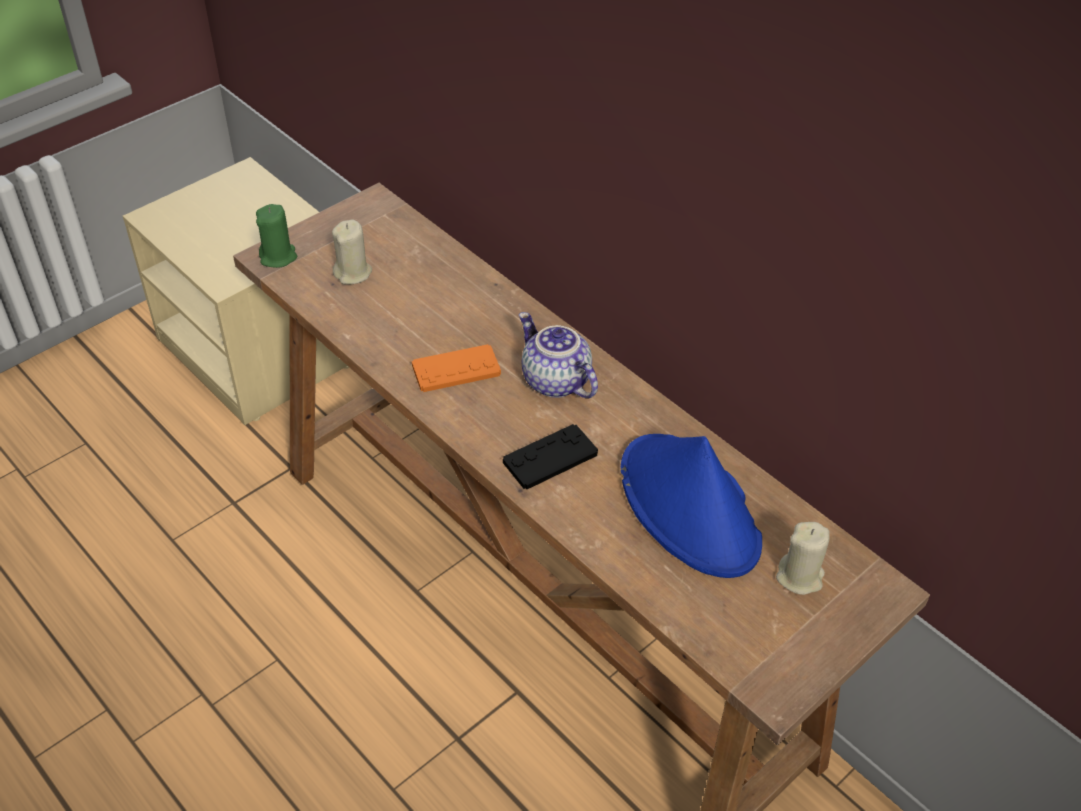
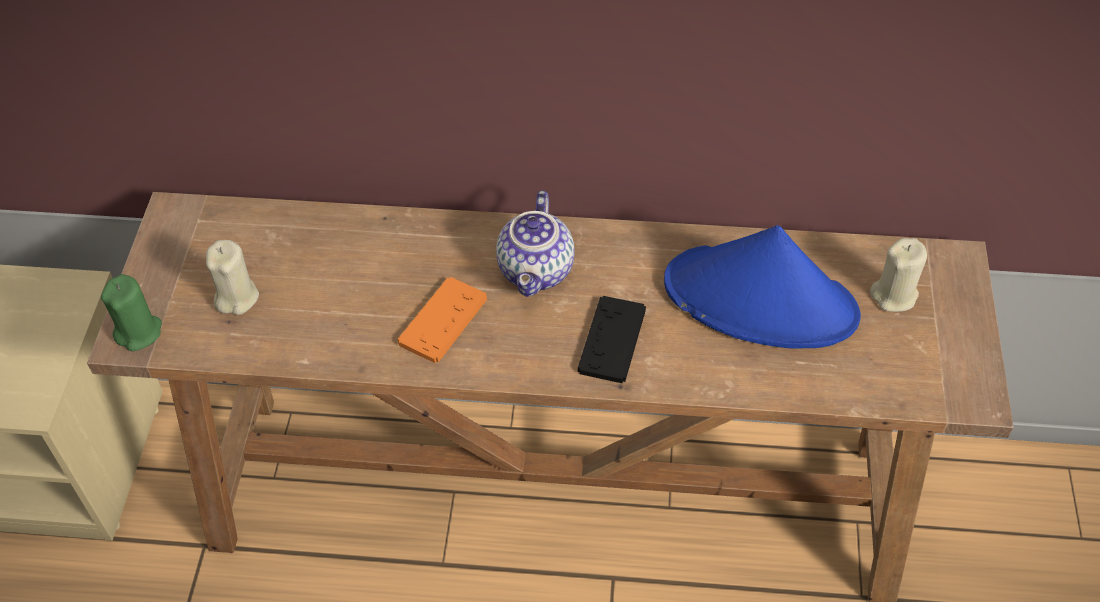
camera: 40 degrees left, 5 degrees up
(554, 381) = (538, 271): teapot -> teapot turned 90 degrees counterclockwise

